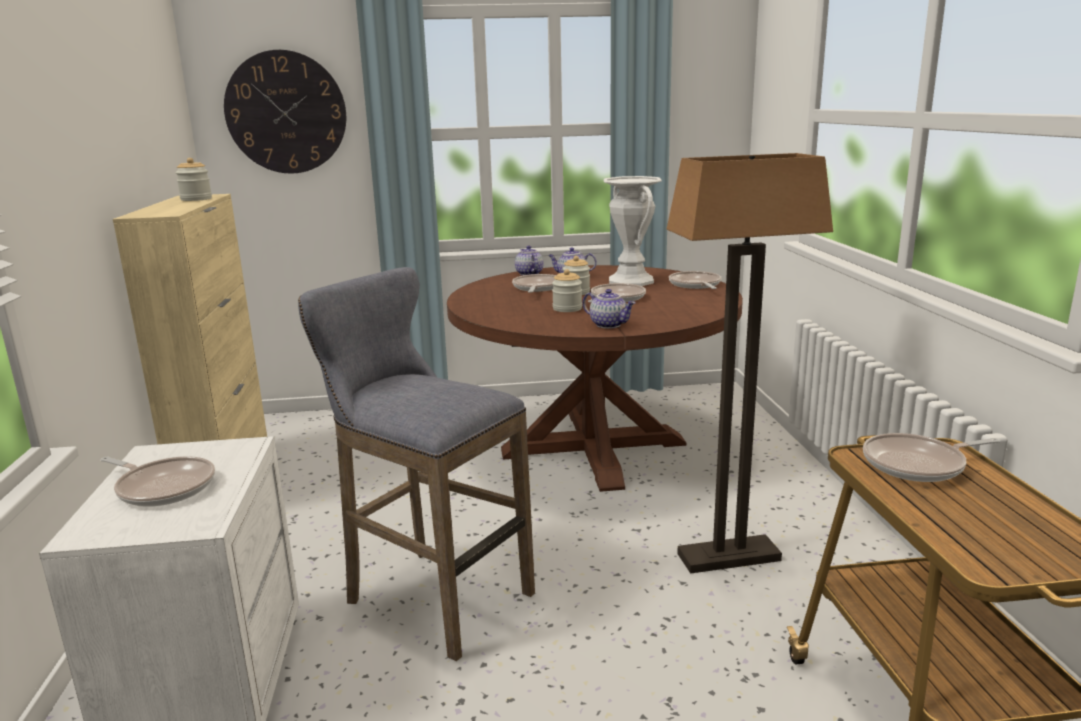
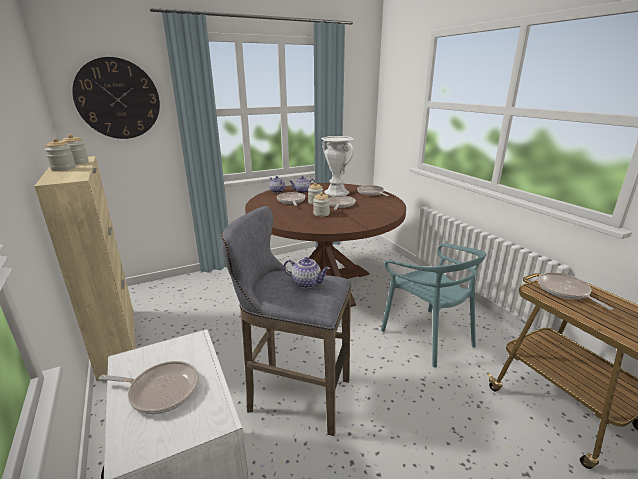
camera: 20 degrees left, 5 degrees up
(171, 204) = (63, 168): none -> jar
(609, 325) = (354, 223): teapot -> teapot (307, 283)
(728, 557) = (428, 336): floor lamp -> turquoise chair
(918, 464) = (565, 291): frying pan -> frying pan turned 105 degrees clockwise

